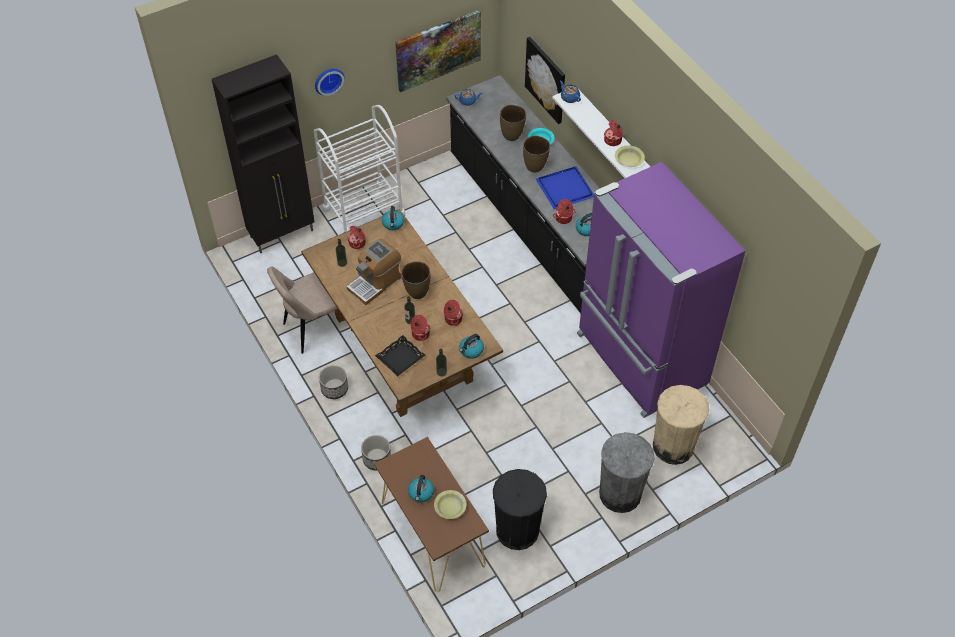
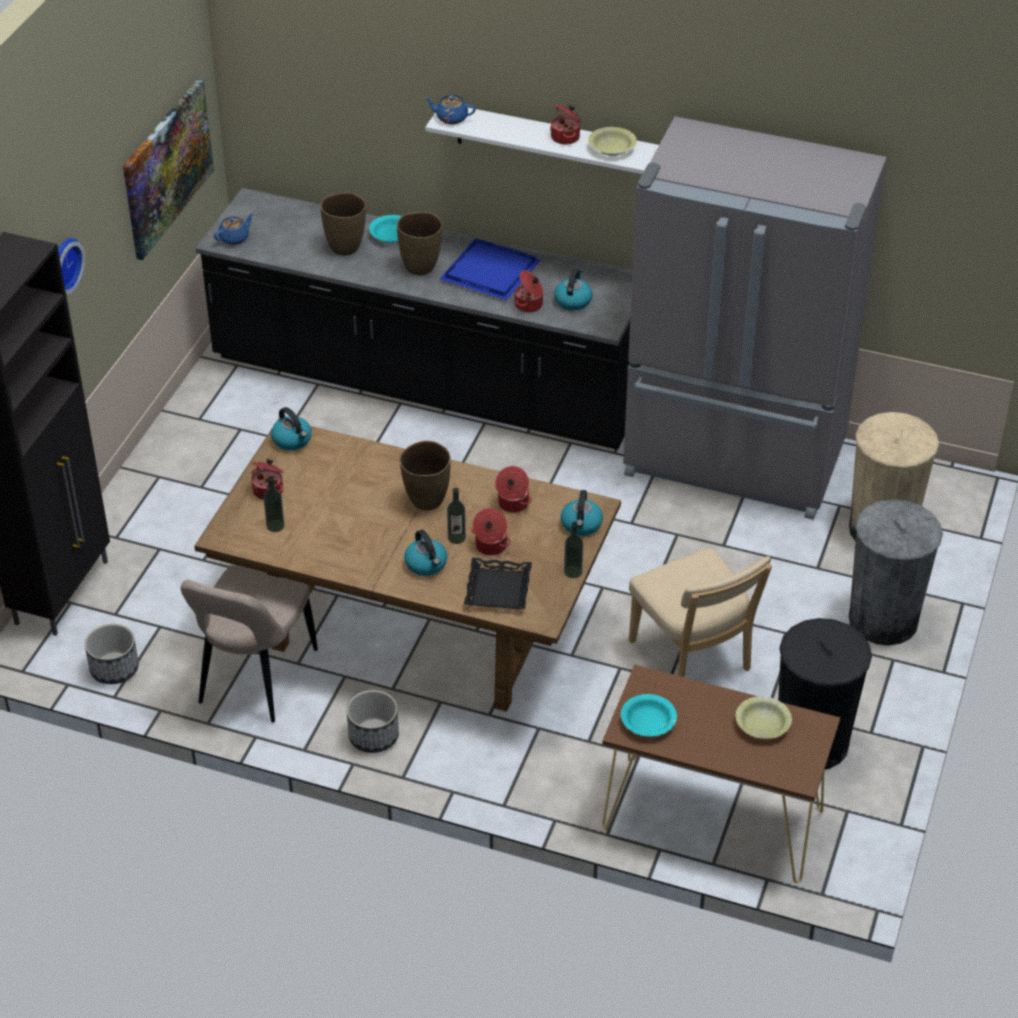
camera: 40 degrees left, 10 degrees down
(363, 212) = (159, 497): white cart -> none
(375, 283) = (353, 522): coffee machine -> none
(376, 459) = (534, 782): planter -> planter (114, 669)
(402, 469) = (648, 722): none -> turquoise bowl
(421, 493) = (707, 733): kettle -> kettle (426, 564)
(507, 450) = (693, 660): none -> beige chair
(546, 79) = (363, 132): picture -> none
(639, 360) = (734, 460): purple fridge -> grey fridge

